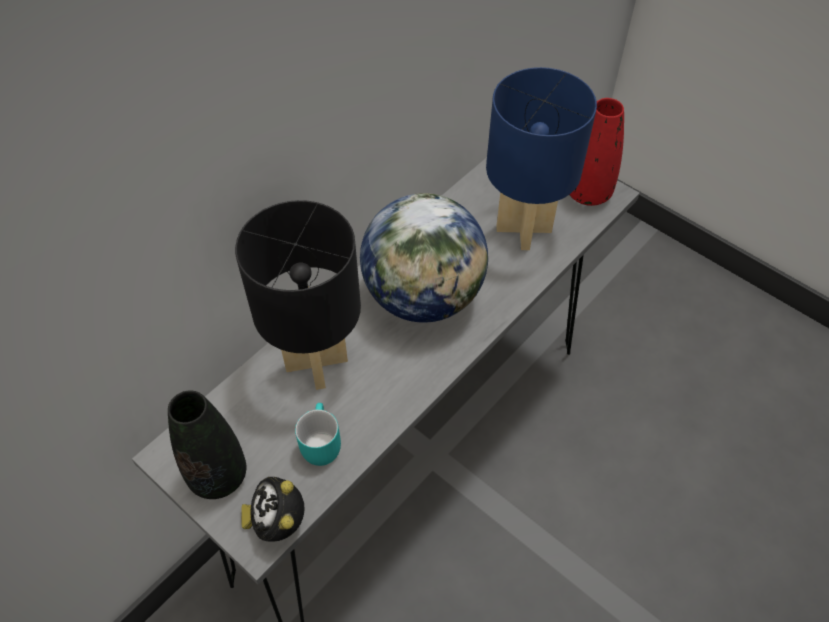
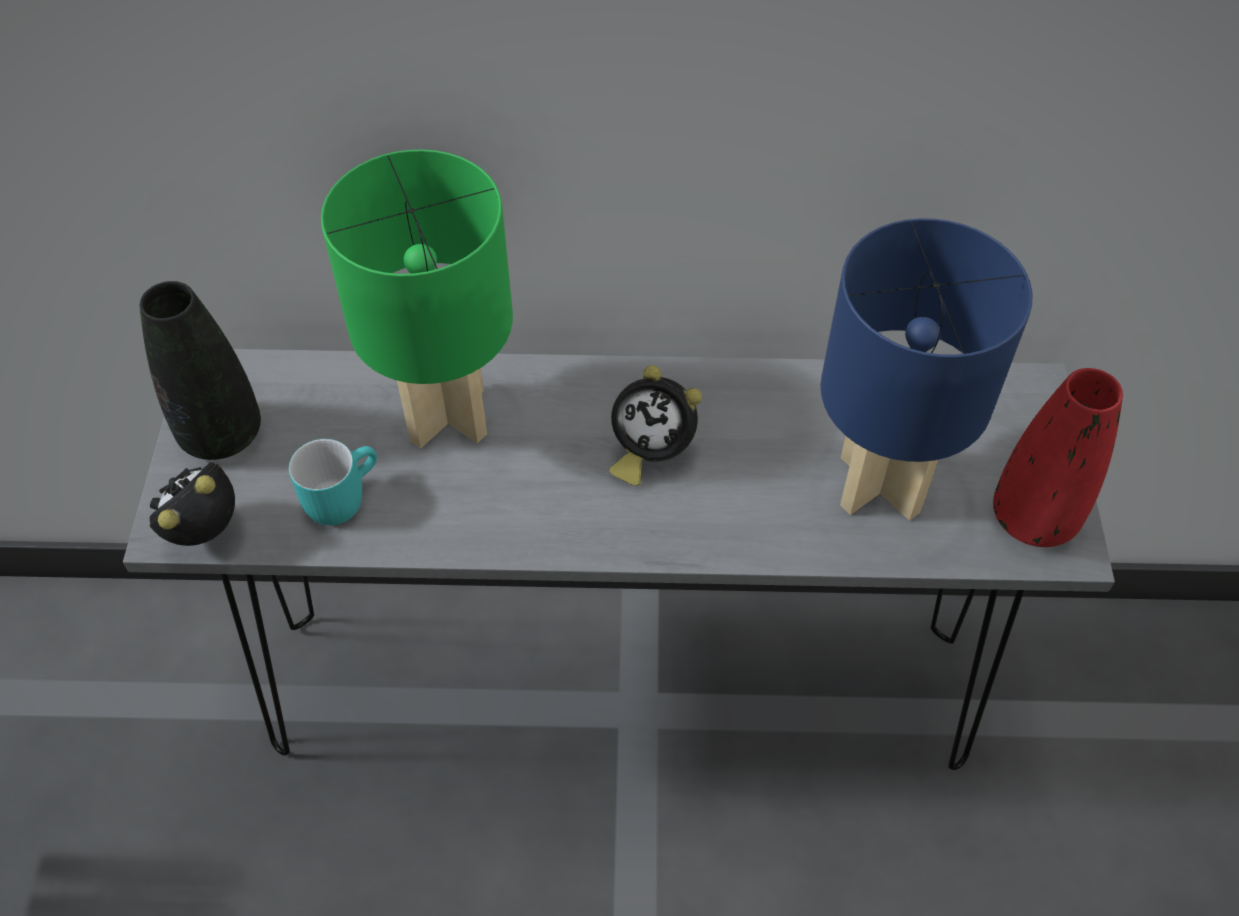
camera: 50 degrees right, 0 degrees up
(315, 363) = (445, 415): black table lamp -> green table lamp
(424, 296) = (650, 452): globe -> alarm clock

